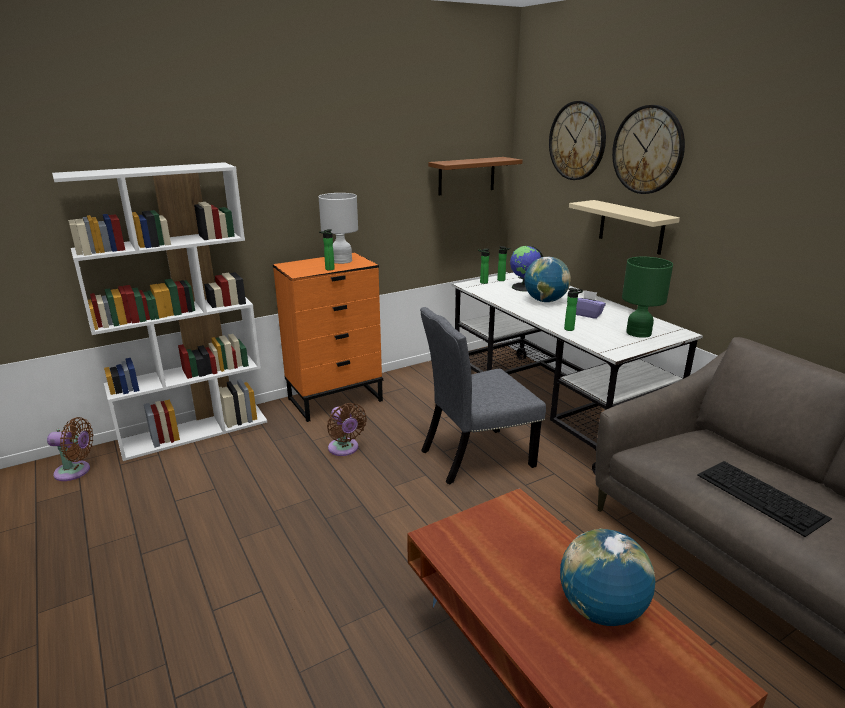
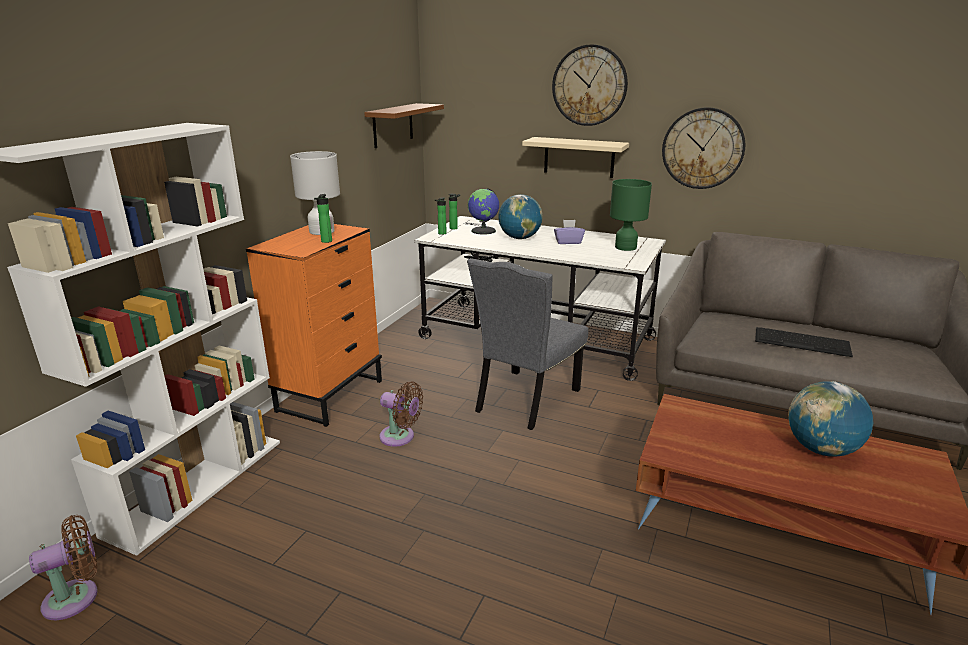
camera: 35 degrees left, 0 degrees up
(570, 329) = (576, 255): bottle -> none
(577, 141) = (507, 82): wall clock -> wall clock (703, 148)

